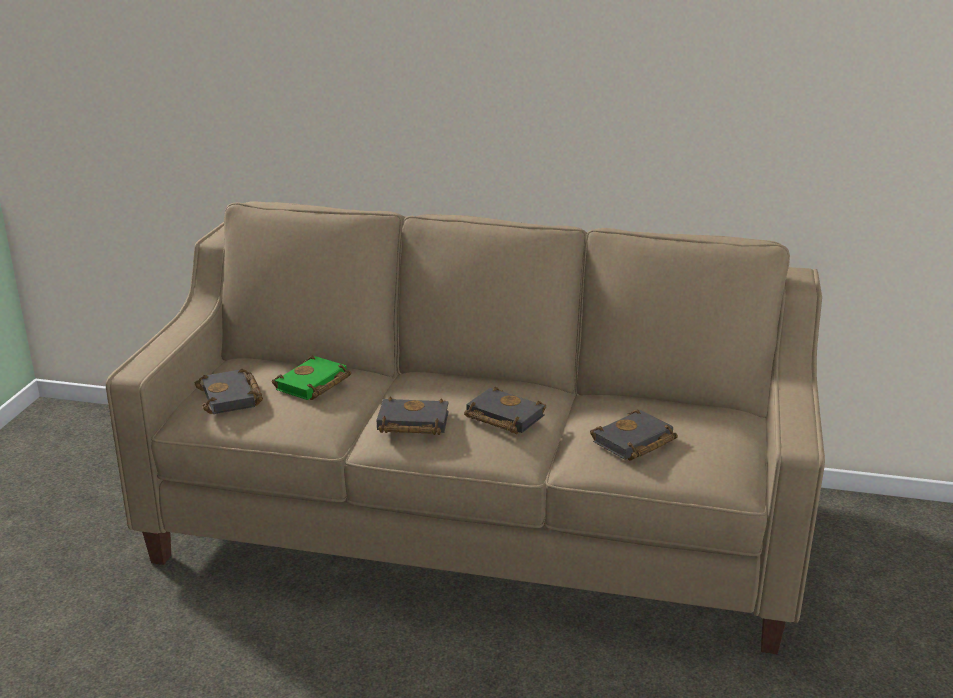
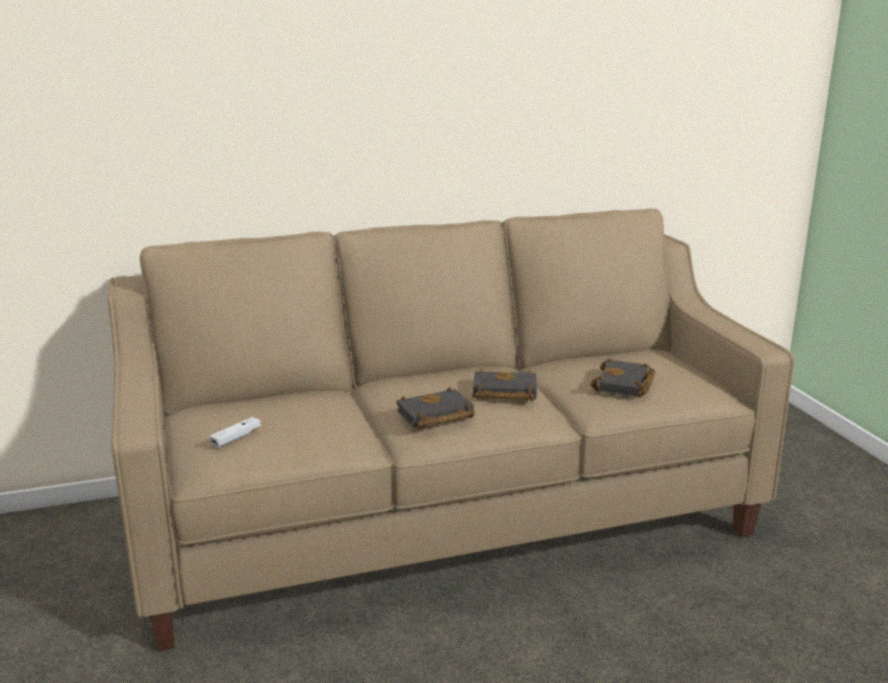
camera: 30 degrees left, 5 degrees down
(232, 397) = (236, 438): black book -> white game controller
(313, 385) = (304, 409): green book -> none

